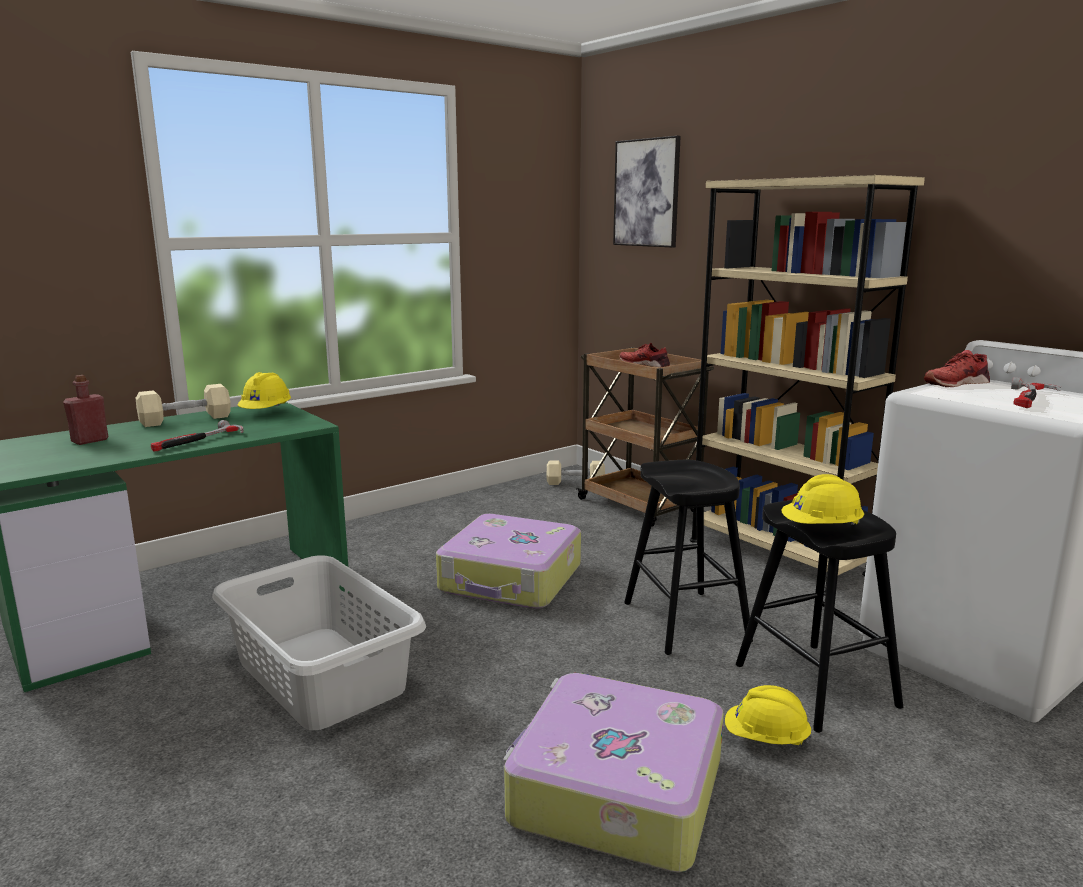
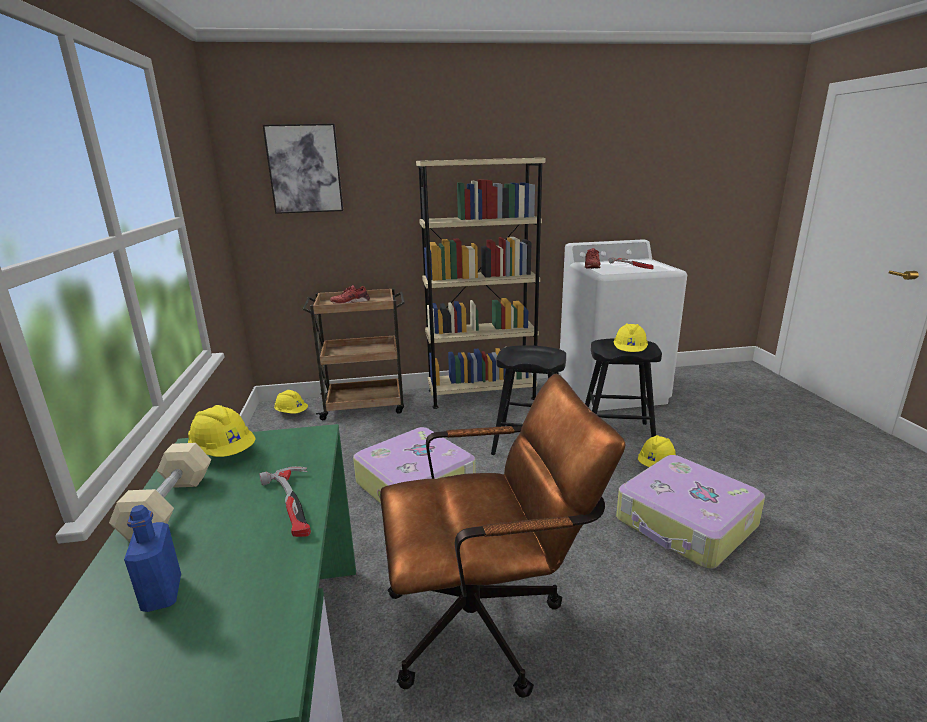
camera: 60 degrees left, 5 degrees up
(90, 441) = (162, 594): red bottle -> blue bottle
(319, 676) = (489, 621): grey laundry basket -> brown office chair
(575, 483) = (291, 413): beige dumbbell -> yellow hard hat

